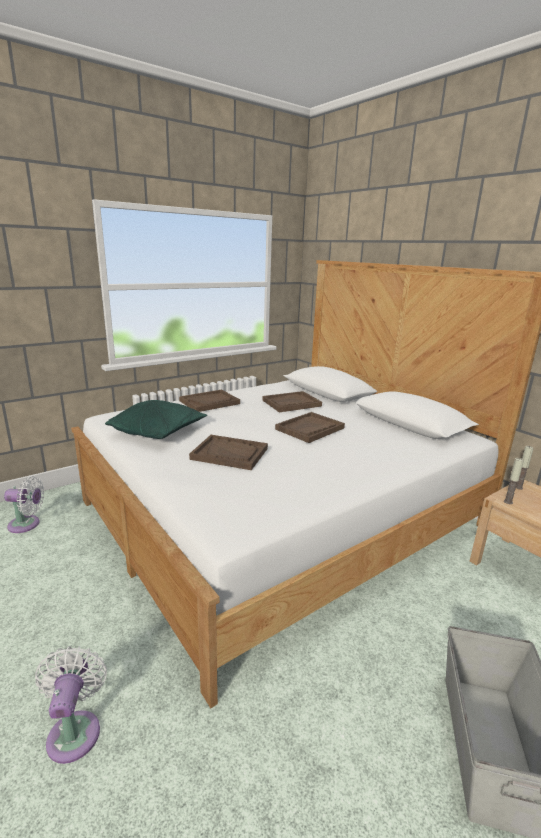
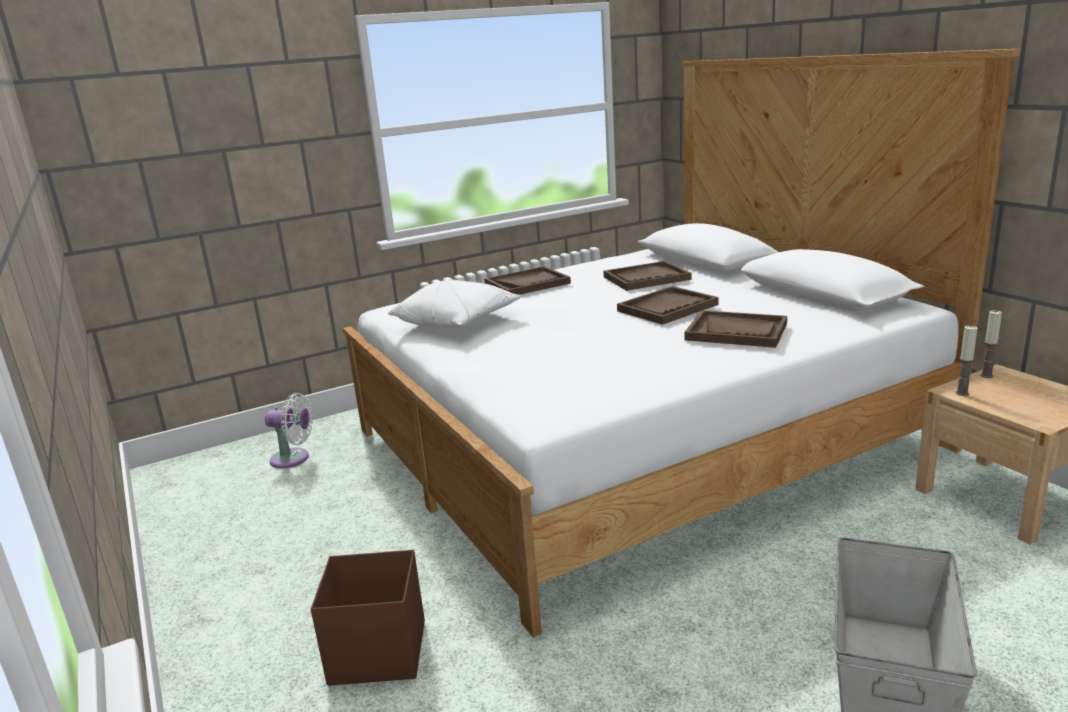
camera: 10 degrees right, 0 degrees up
(75, 730) = (376, 652): white fan -> brown storage box
(158, 432) = (457, 322): green pillow -> white pillow
(230, 454) = (551, 342): brown tray -> brown tray (736, 332)

